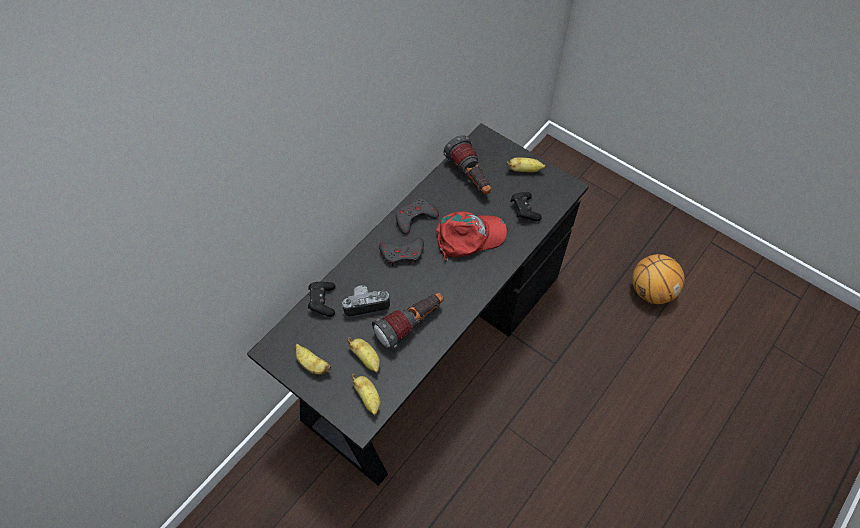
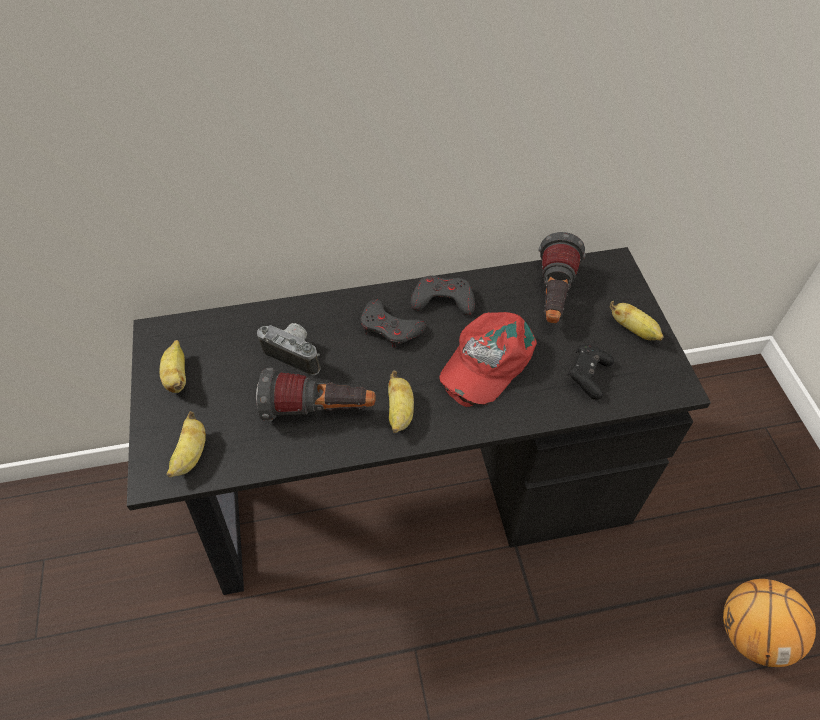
camera: 40 degrees right, 5 degrees down
(322, 301) = (255, 320): black game controller -> none
(367, 359) = (234, 412): banana -> banana (400, 413)
(469, 237) = (486, 361): red cap -> red cap turned 105 degrees clockwise

